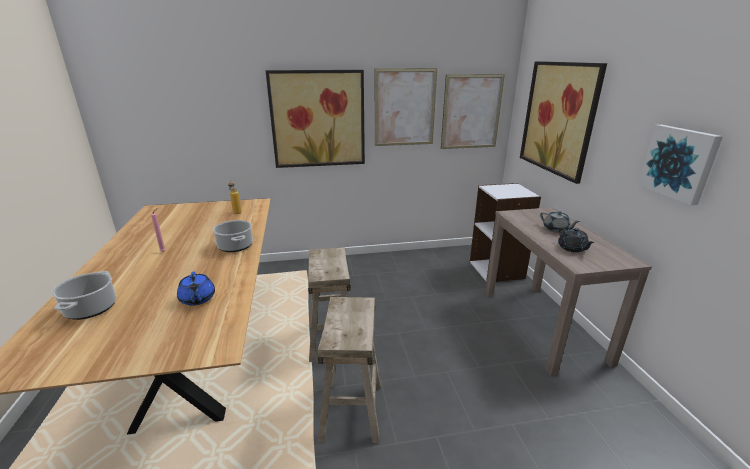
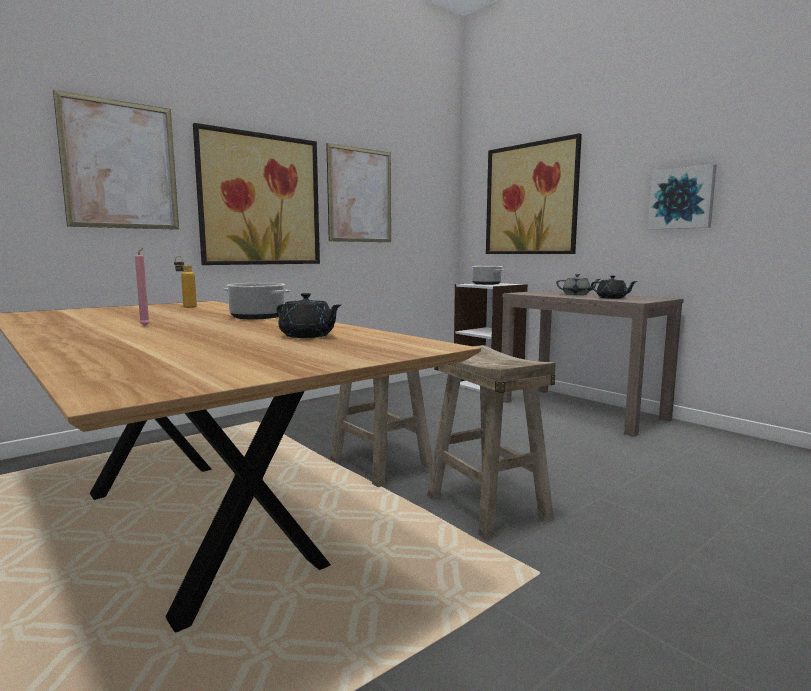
camera: 30 degrees left, 15 degrees down
(91, 309) = (144, 354): cooking pot -> cooking pot (486, 284)
(197, 299) = (308, 336): blue teapot -> black teapot
(471, 112) = (425, 207): picture -> picture (120, 165)

